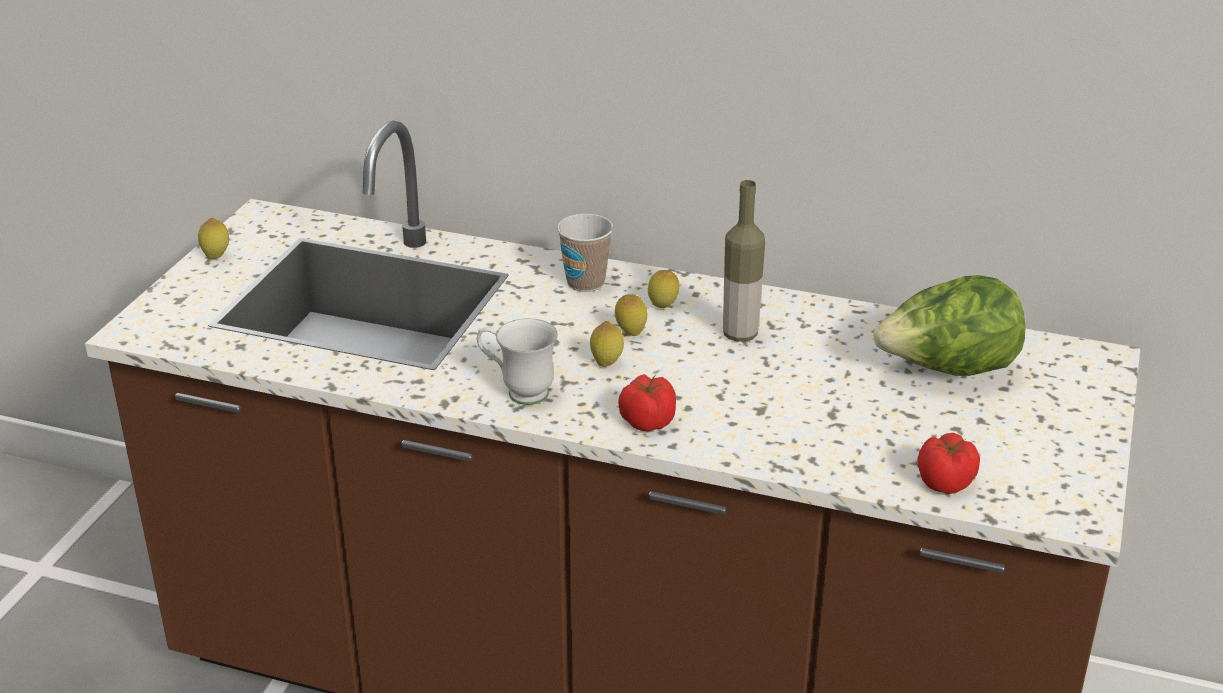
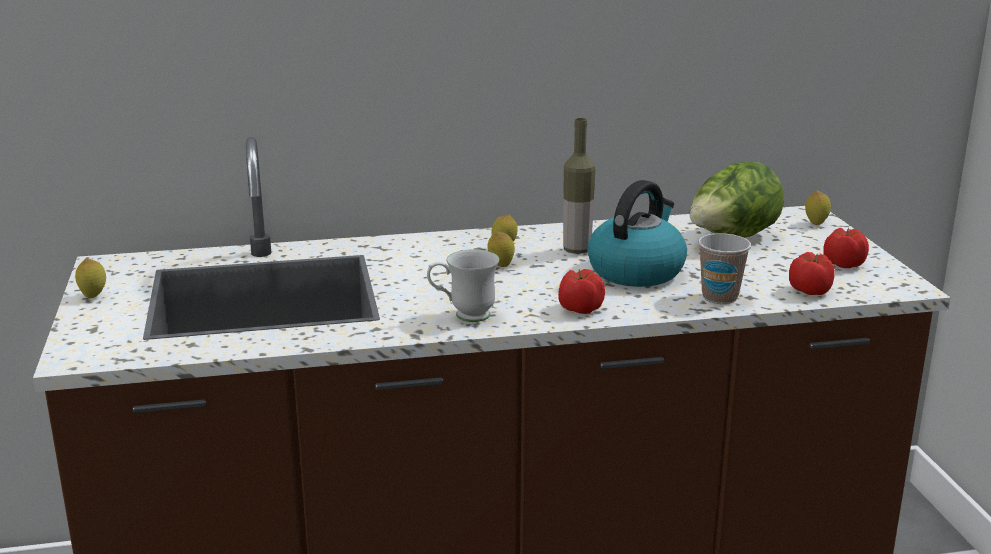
camera: 30 degrees left, 10 degrees down
(585, 282) = (429, 247): cup -> cup (720, 297)
(606, 363) = (506, 285): lemon -> lemon (816, 223)
(772, 386) = (636, 271): none -> kettle
(1041, 455) = (843, 264): none -> tomato

